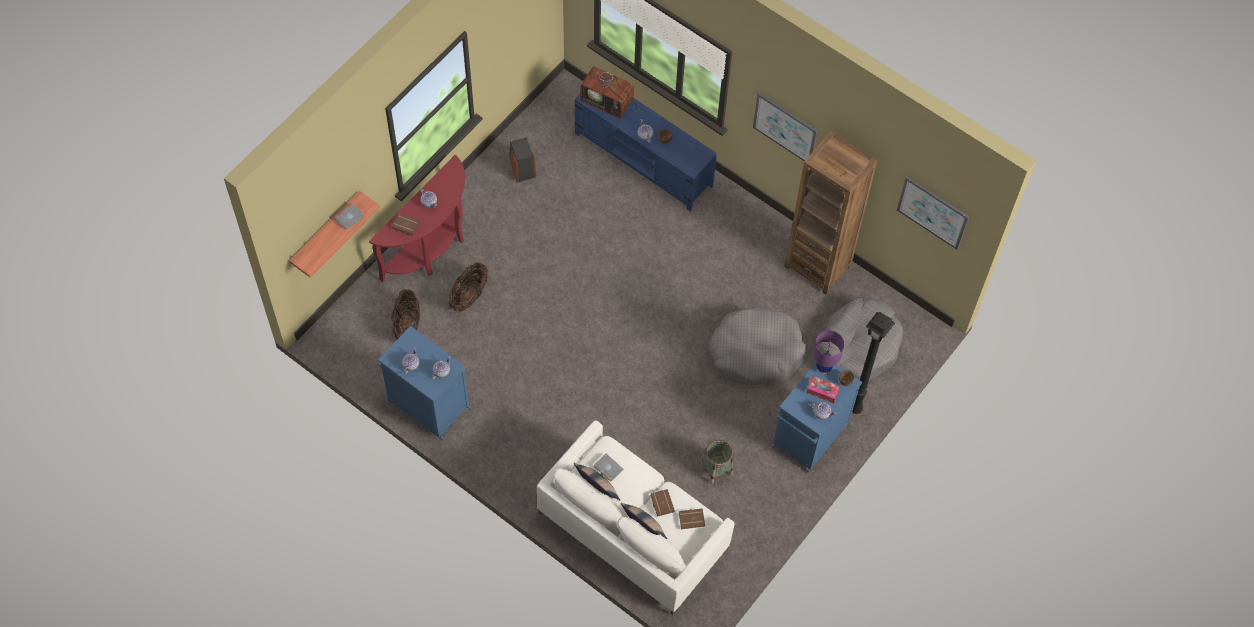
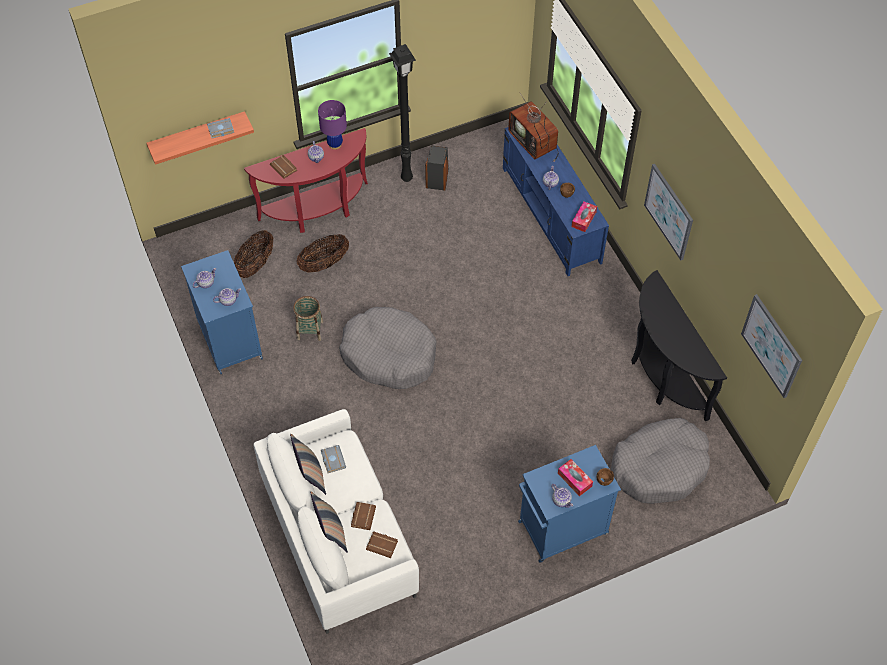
camera: 30 degrees right, 5 degrees down
(693, 157) = (583, 219): none -> tissue box
(716, 469) = (452, 516): basket -> basket (310, 330)
(756, 352) = (555, 427): grey dog bed -> grey dog bed (389, 355)
(818, 266) = (662, 375): brown bookcase -> black console table
(823, 367) = (589, 457): purple table lamp -> purple table lamp (335, 144)
(856, 409) = (623, 524): black floor lamp -> black floor lamp (407, 178)

